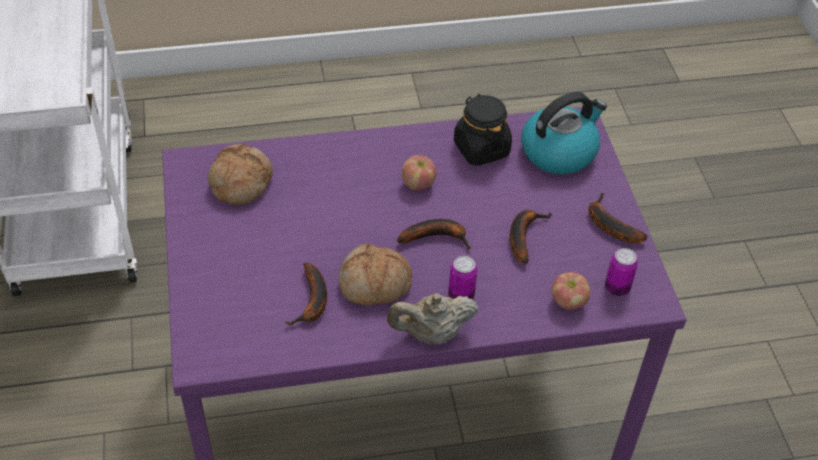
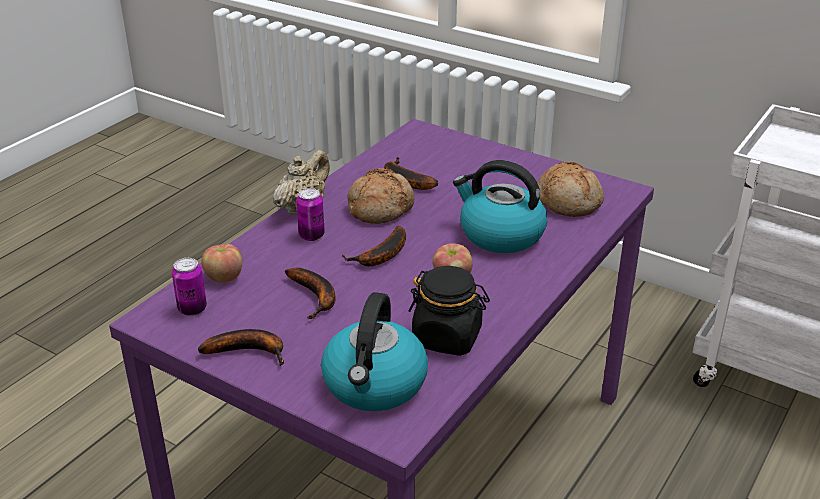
camera: 135 degrees right, 15 degrees down
(334, 192) = (500, 234): none -> kettle

